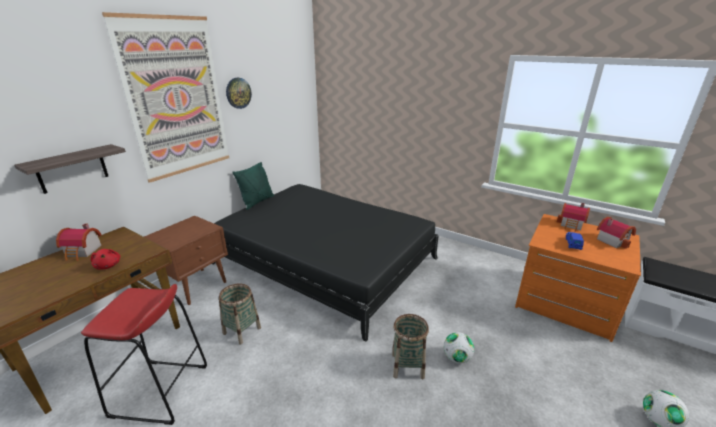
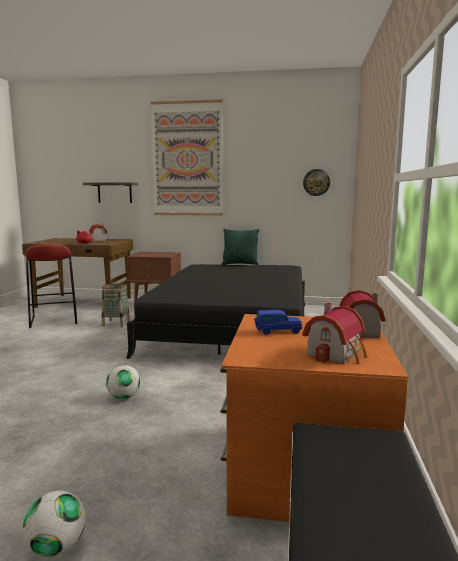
camera: 65 degrees right, 15 degrees down
(238, 93) = (244, 161): wall clock -> wall clock (316, 182)
(407, 366) = (102, 377): basket -> none

